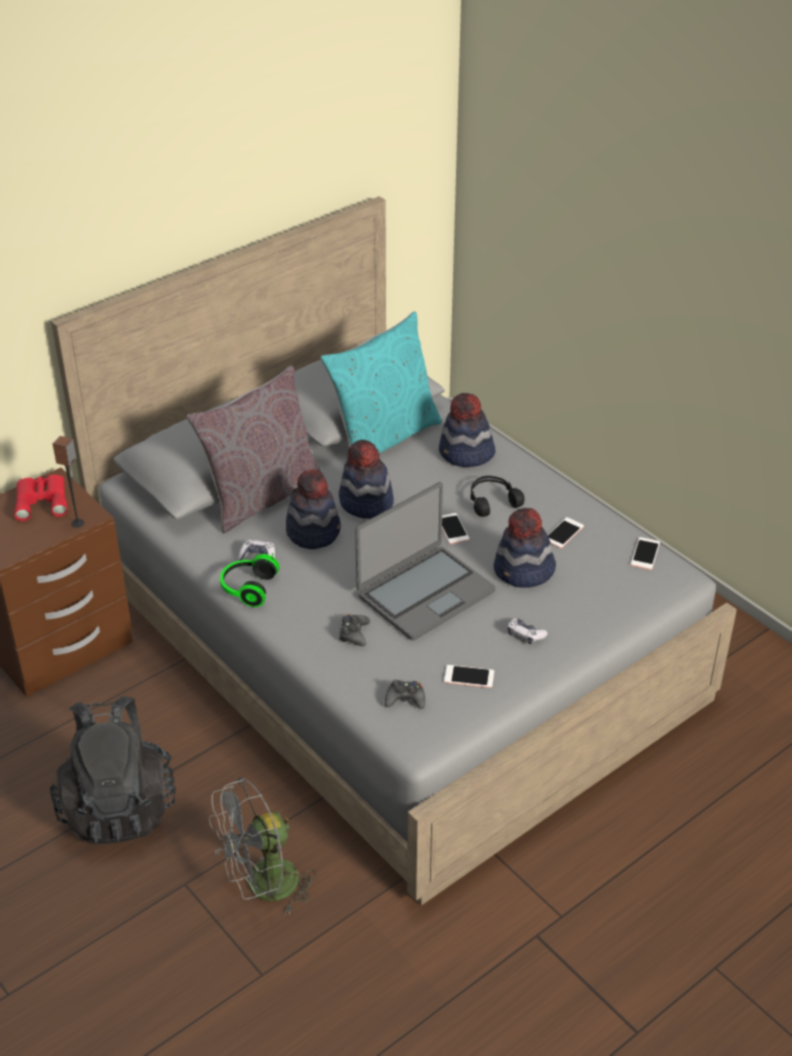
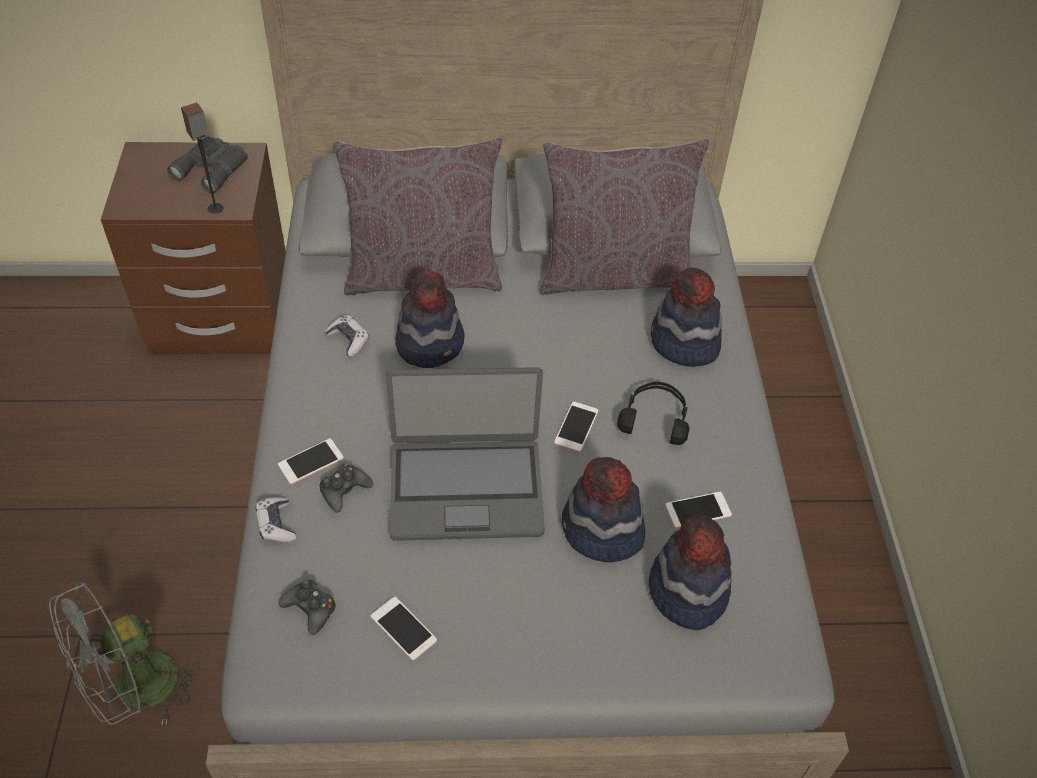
camera: 35 degrees right, 10 degrees up
(42, 500) = (213, 168): red binoculars -> grey binoculars
(118, 805) = (110, 512): black backpack -> none
(247, 588) = (301, 369): headphones -> none
(263, 887) = (135, 691): grey fan -> grey fan turned 45 degrees counterclockwise
(366, 503) = (516, 341): hat -> hat (687, 591)
(383, 437) = (614, 274): turquoise pillow -> grey pillow
(525, 635) = (520, 616): game controller -> game controller (276, 524)
(645, 554) = (772, 602): phone -> phone (311, 462)

